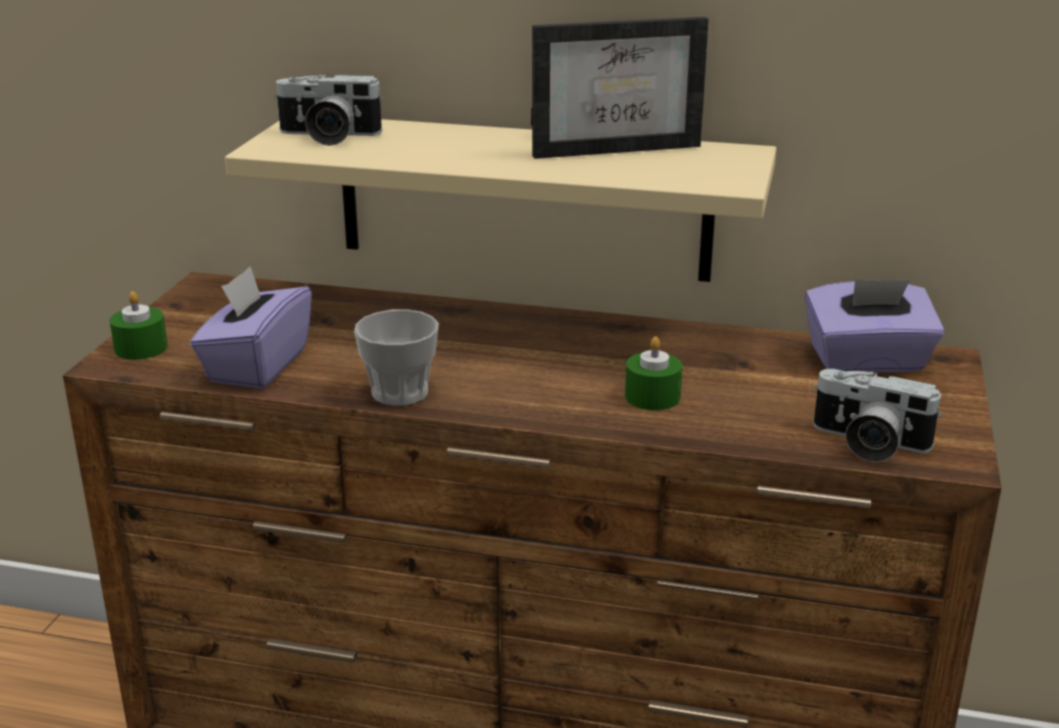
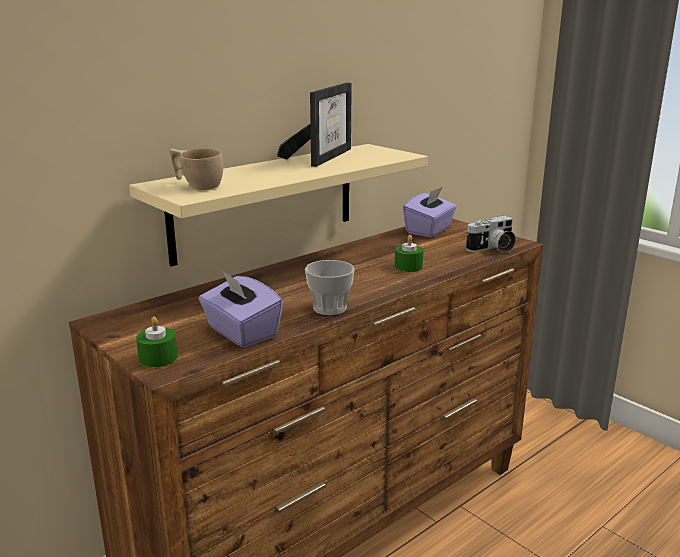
camera: 55 degrees left, 5 degrees down
(328, 137) = (197, 185): camera -> beige cup

